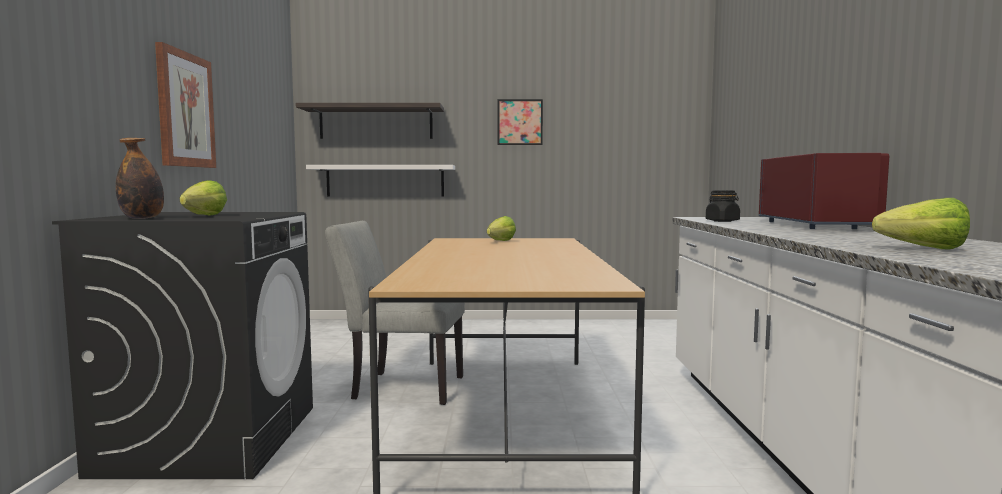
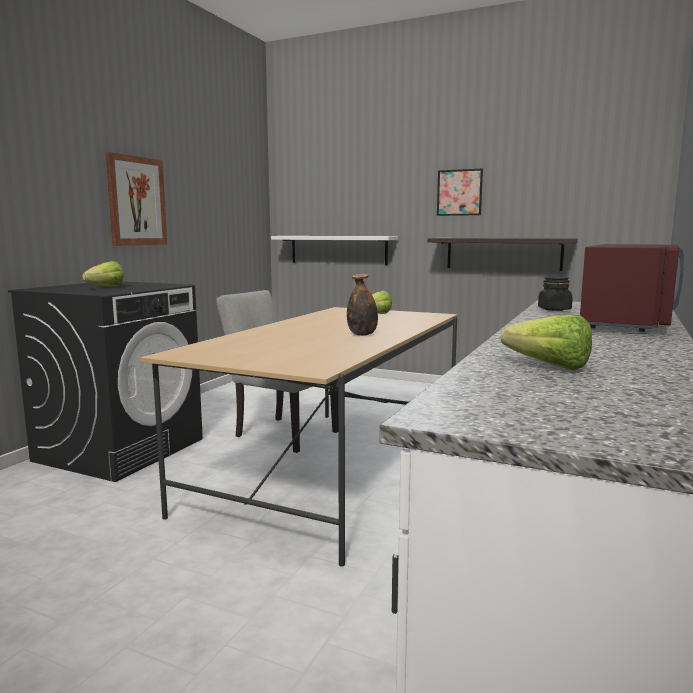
camera: 25 degrees right, 5 degrees up
(142, 218) = (61, 289): bottle -> bottle (362, 334)
(376, 123) = (331, 197): shelf -> shelf (503, 253)

